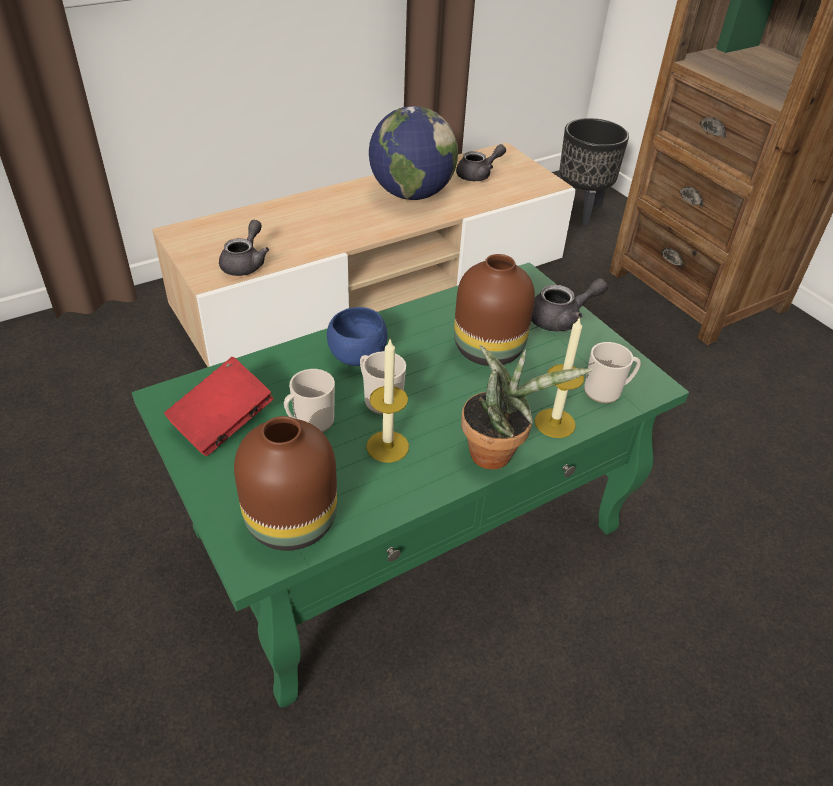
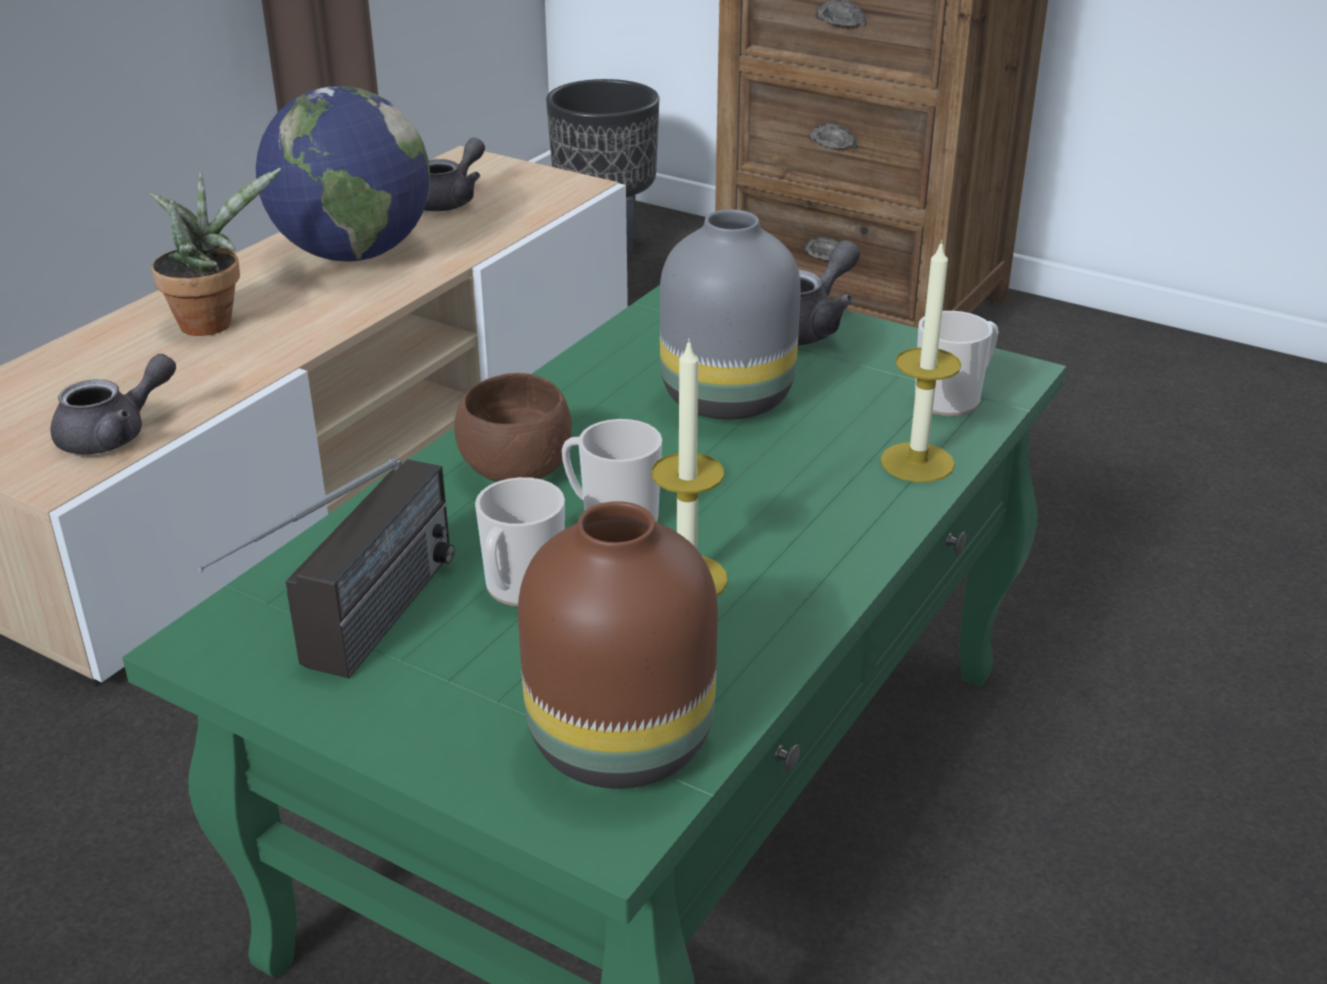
camera: 25 degrees left, 10 degrees down
(222, 423) = (355, 644): red book -> radio
(245, 263) = (115, 435): grey teapot -> grey teapot turned 60 degrees clockwise
(357, 356) = (516, 470): blue bowl -> brown bowl
(490, 350) = (730, 398): brown vase -> grey vase
(497, 452) = (867, 528): potted plant -> potted plant (213, 322)

